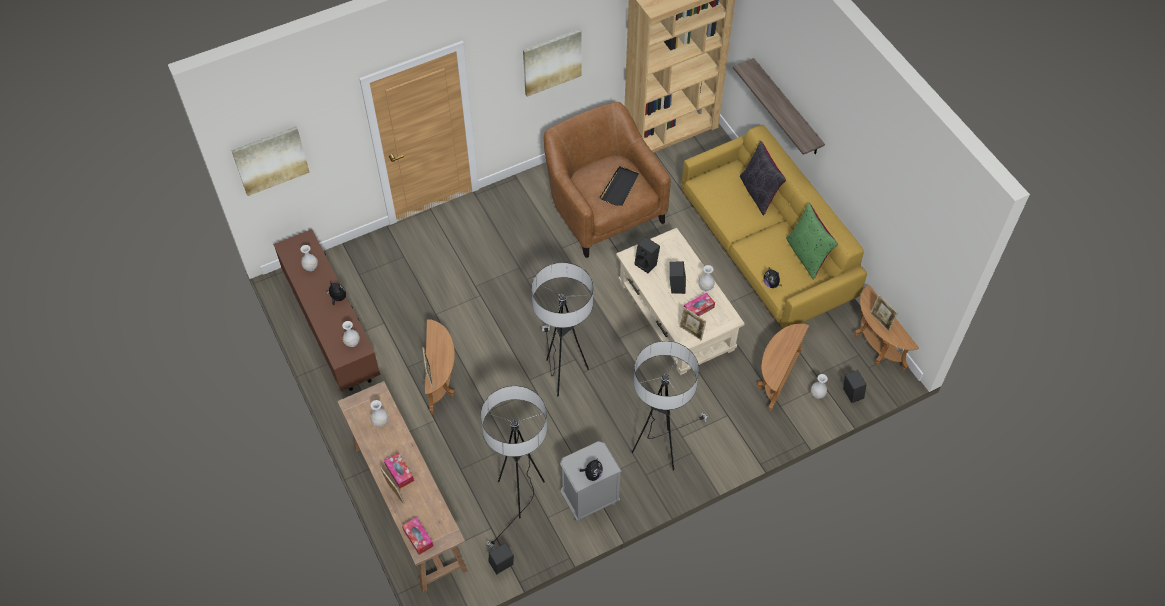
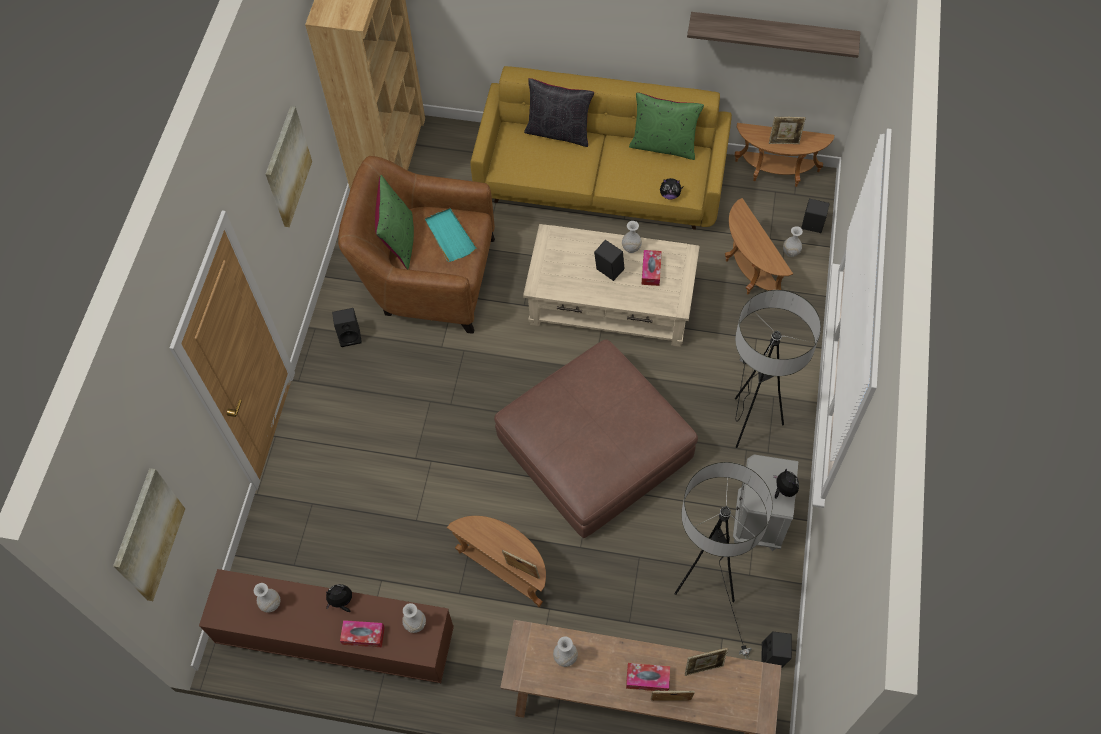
camera: 50 degrees left, 5 degrees up
(418, 538) = (745, 712): tissue box -> tissue box (363, 635)
(563, 374) = (594, 448): floor lamp -> brown ottoman
(593, 165) = (398, 240): none -> green pillow
(620, 187) = (449, 236): black tray -> turquoise tray
(647, 264) = (560, 277): black speaker -> black speaker (350, 336)
(691, 332) = (673, 295): picture frame -> picture frame (703, 668)
(786, 108) = (533, 24): shelf -> shelf (773, 32)

